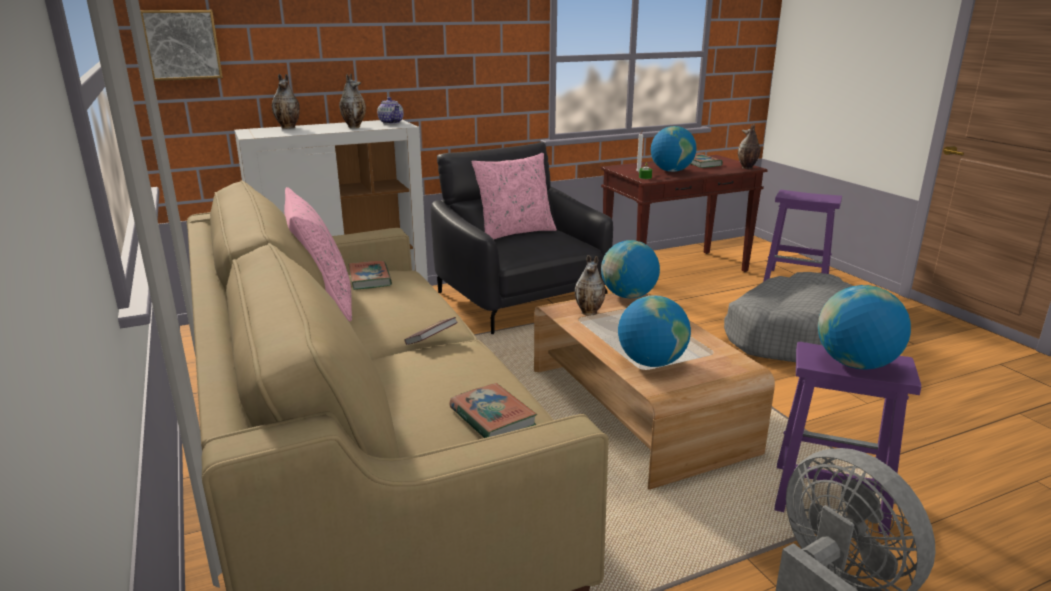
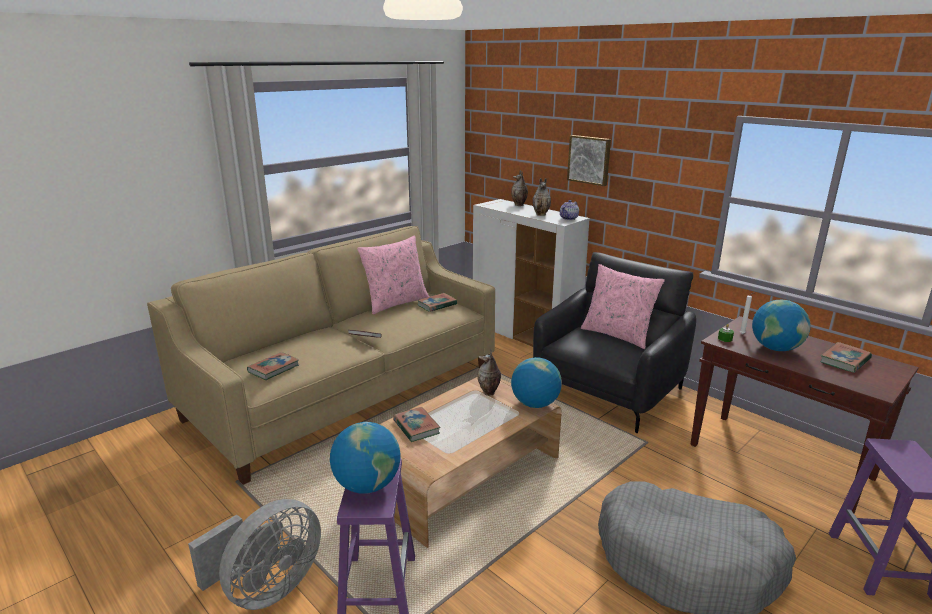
camera: 70 degrees right, 0 degrees up
(182, 45) = (486, 144): picture -> picture (589, 160)
(651, 362) = (416, 427): globe -> book
(747, 168) = (872, 389): vase -> none

